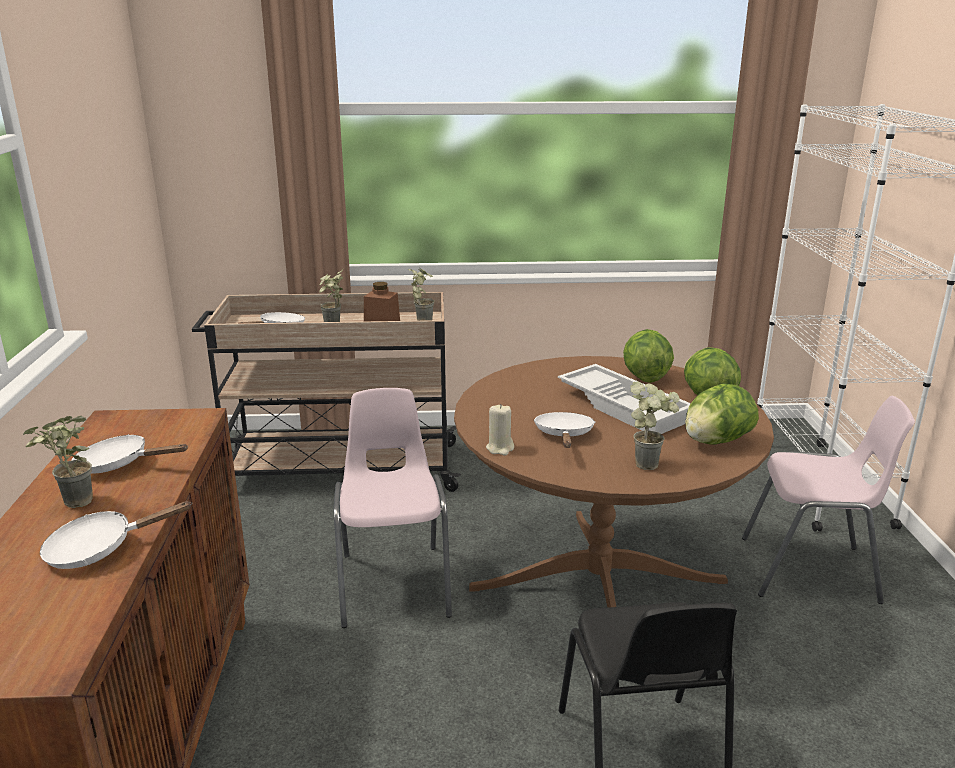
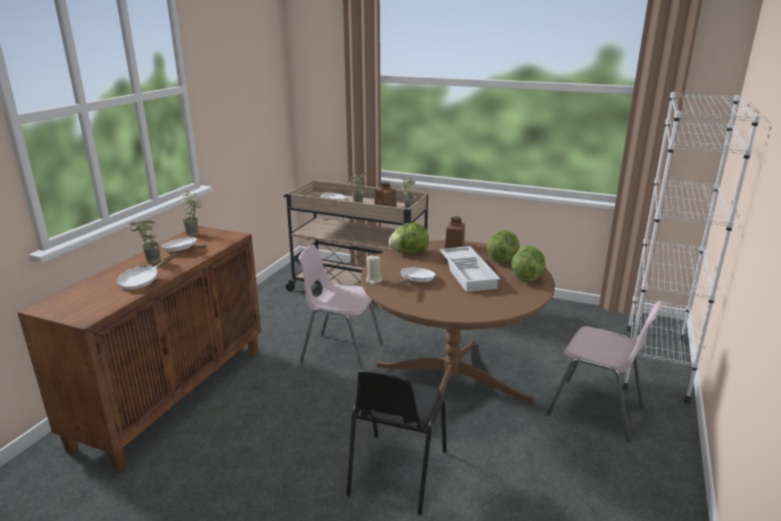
camera: 25 degrees right, 0 degrees up
(100, 548) = (143, 281): white frying pan -> white frying pan turned 60 degrees counterclockwise
(394, 584) = (341, 352): pink chair -> pink chair turned 90 degrees counterclockwise
(556, 368) = (454, 246): none -> brown jar
(650, 463) = (446, 304): potted plant -> potted plant (196, 233)
(716, 441) = (499, 301): lettuce -> lettuce (409, 252)

